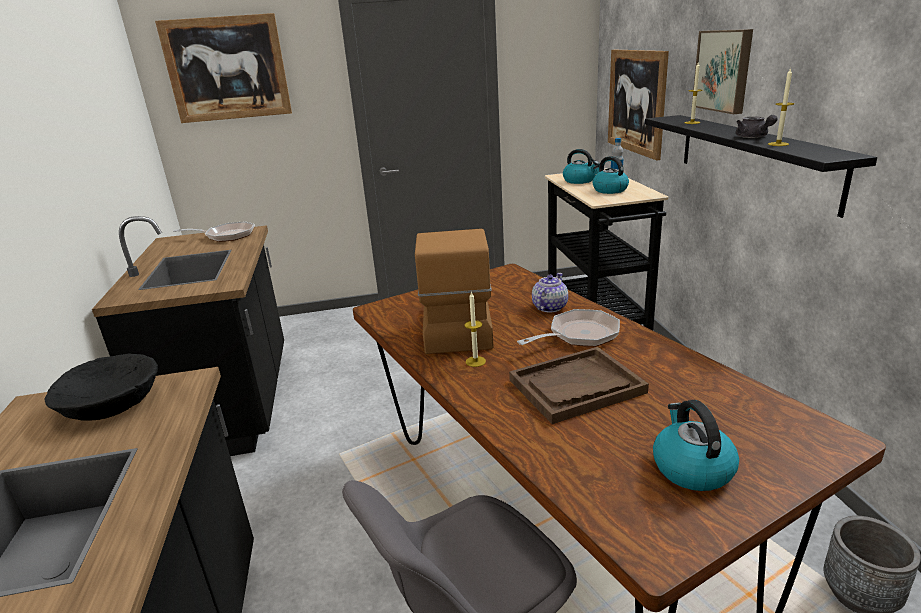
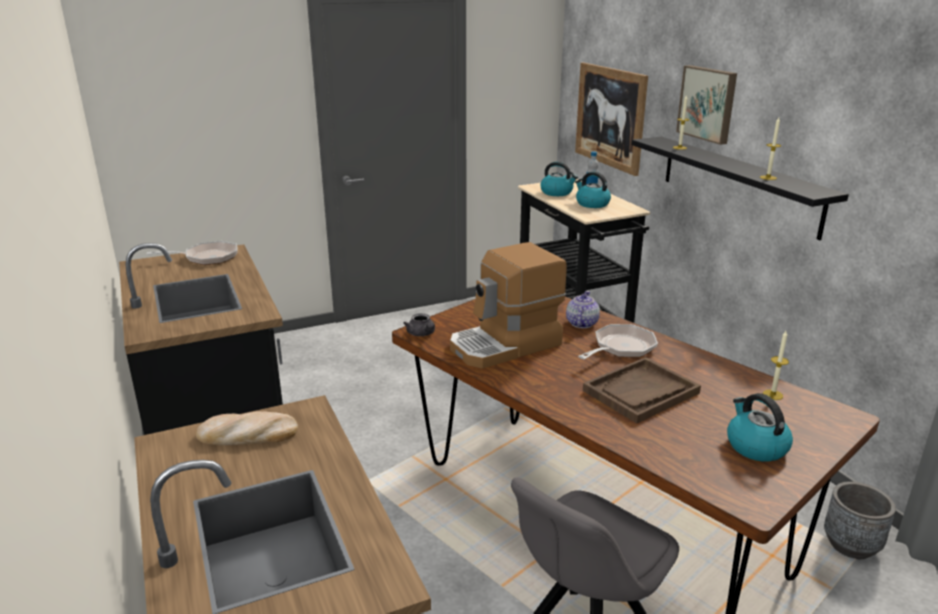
camera: 15 degrees left, 0 degrees up
(112, 403) = (247, 435): black bowl -> bread
(227, 69) = (181, 68): picture -> none
(455, 326) = (506, 345): coffee machine -> coffee machine turned 105 degrees counterclockwise
(475, 361) = (543, 376): candle -> candle (772, 394)
(753, 137) = (743, 168): grey teapot -> grey teapot (422, 334)

